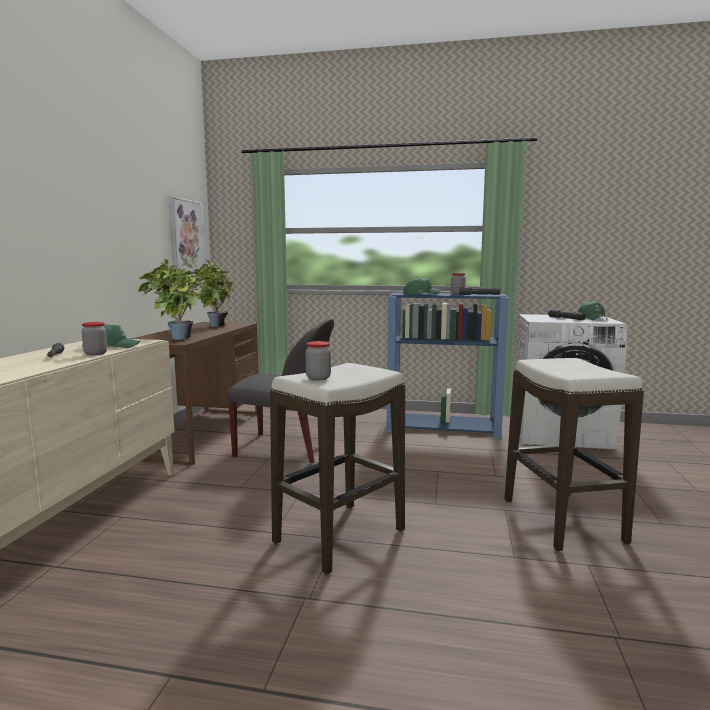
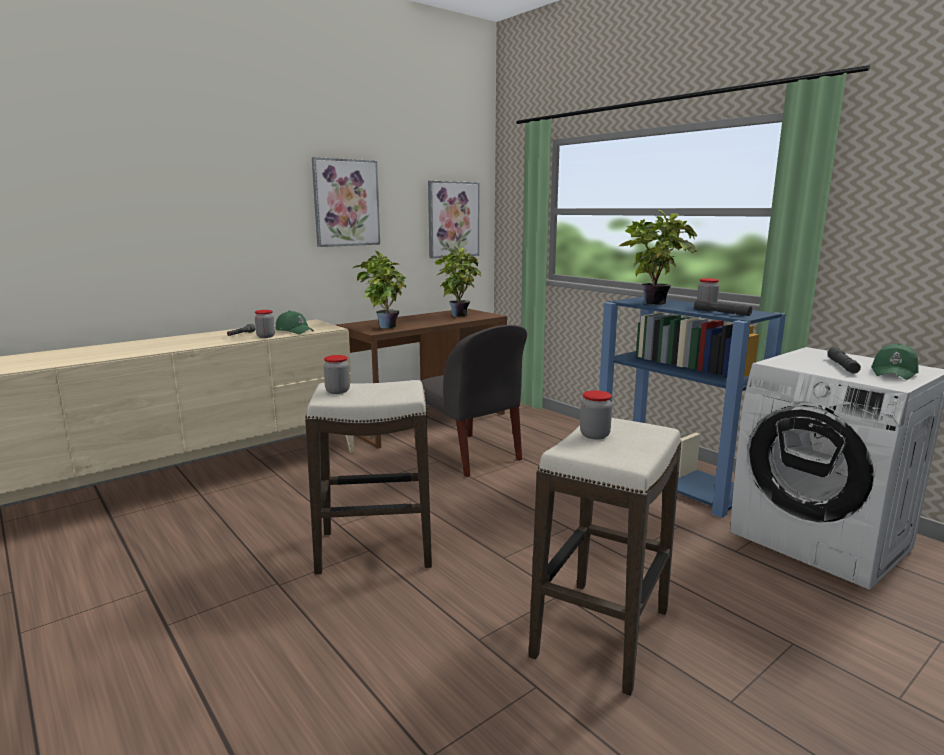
camera: 40 degrees right, 5 degrees up
(110, 210) = (346, 203): none -> picture
(420, 294) = (654, 303): green cap -> potted plant
(557, 367) = (594, 435): none -> jar

